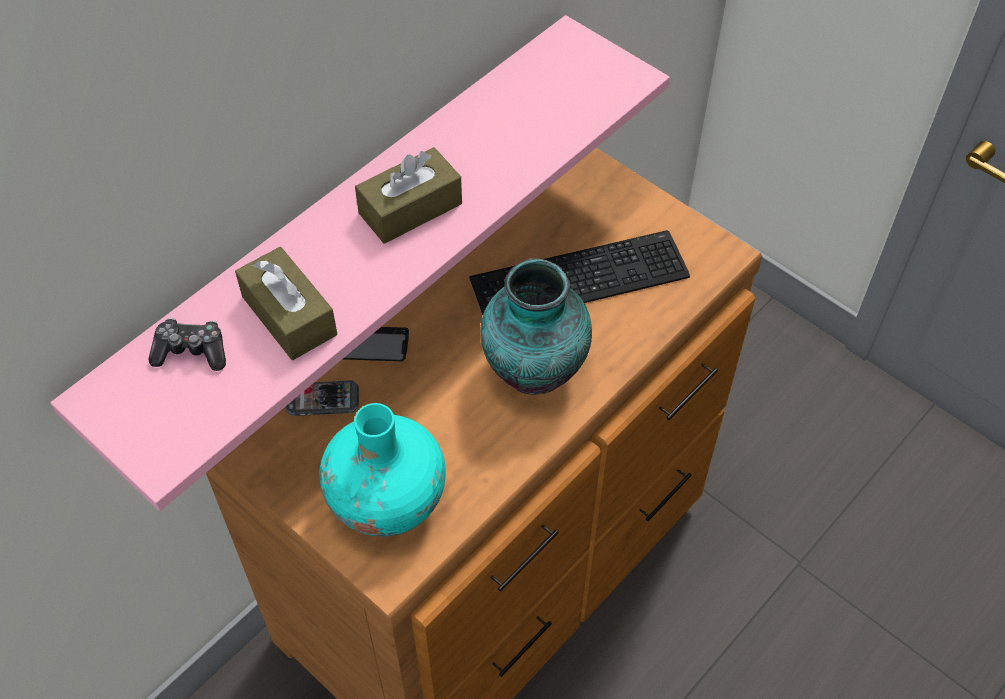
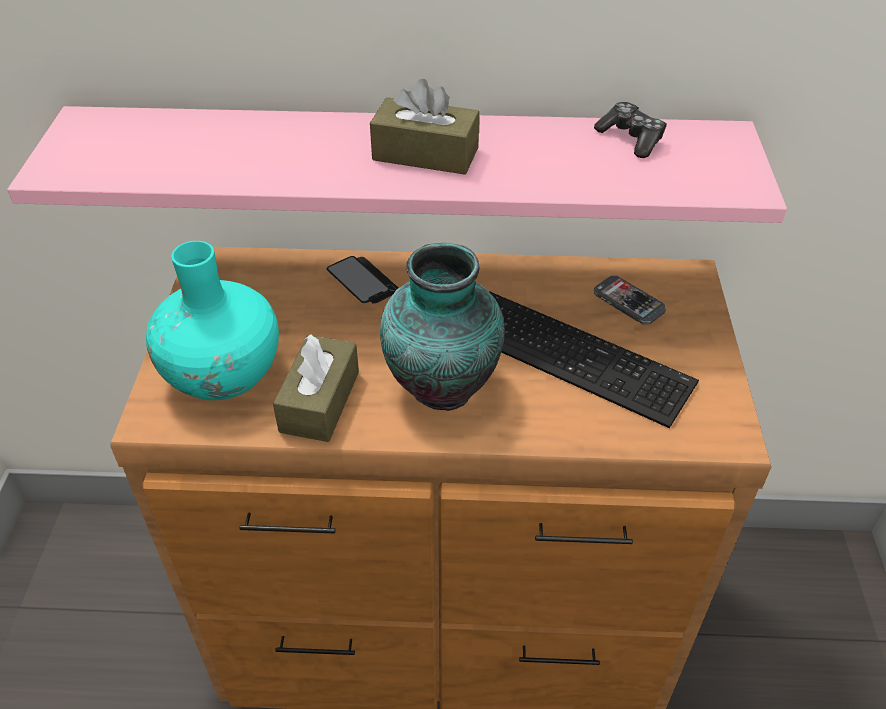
camera: 50 degrees right, 10 degrees down
(191, 351) = (165, 133): game controller -> game controller (631, 139)
(289, 315) = (246, 155): brown tissue box -> brown tissue box (320, 401)
(322, 399) = (284, 286): phone -> phone (628, 302)

